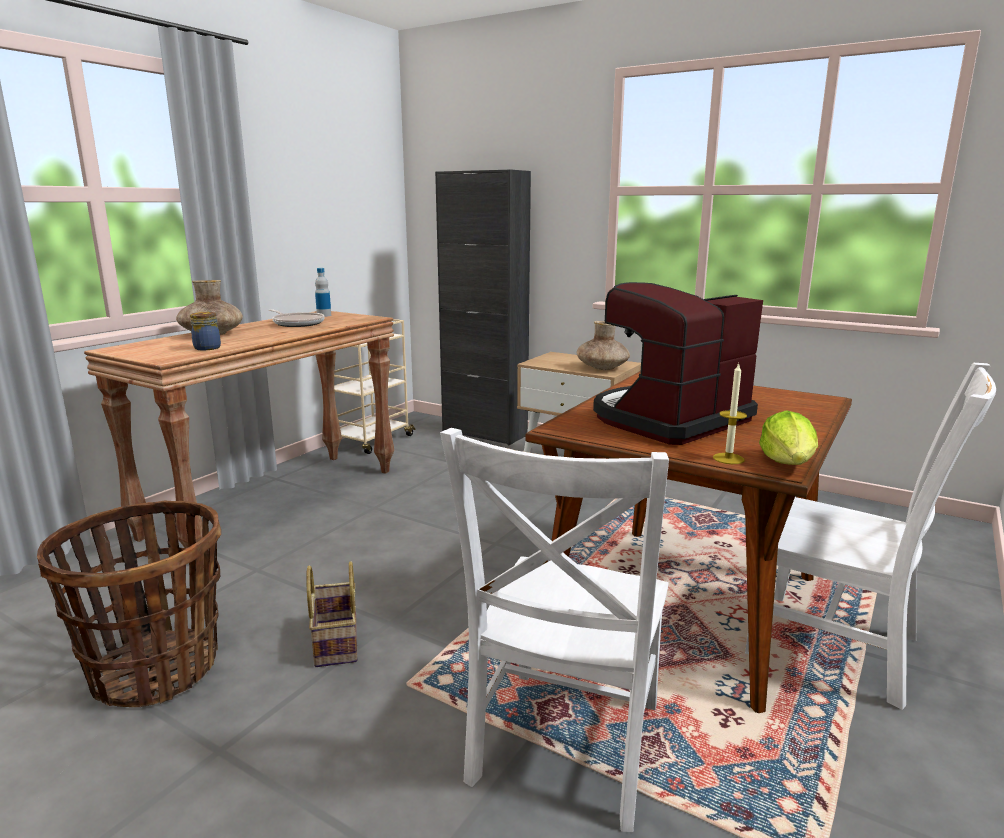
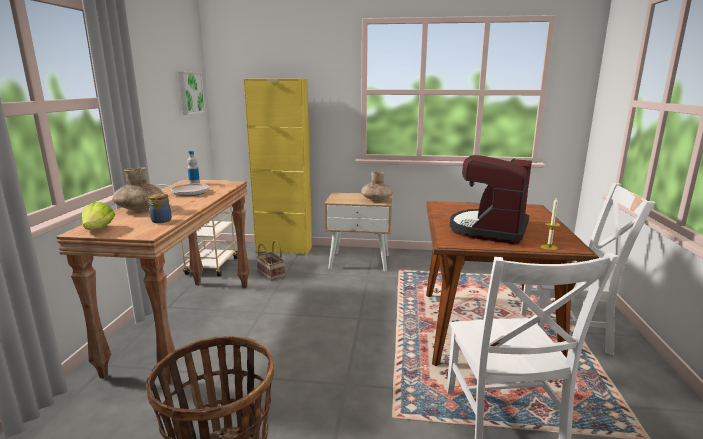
camera: 25 degrees left, 0 degrees up
(334, 641) = (324, 405): basket -> basket (270, 274)
(367, 192) = (190, 93): none -> picture
(484, 433) = (284, 249): black cabinet -> yellow cabinet
(788, 464) = (575, 245): lettuce -> lettuce (99, 230)

